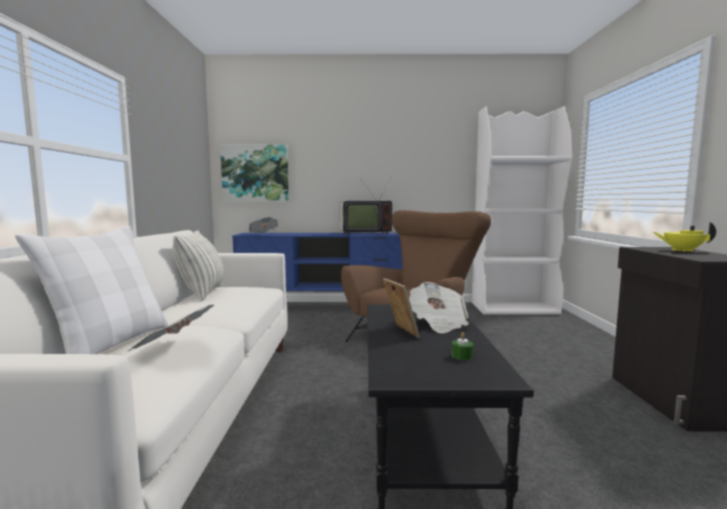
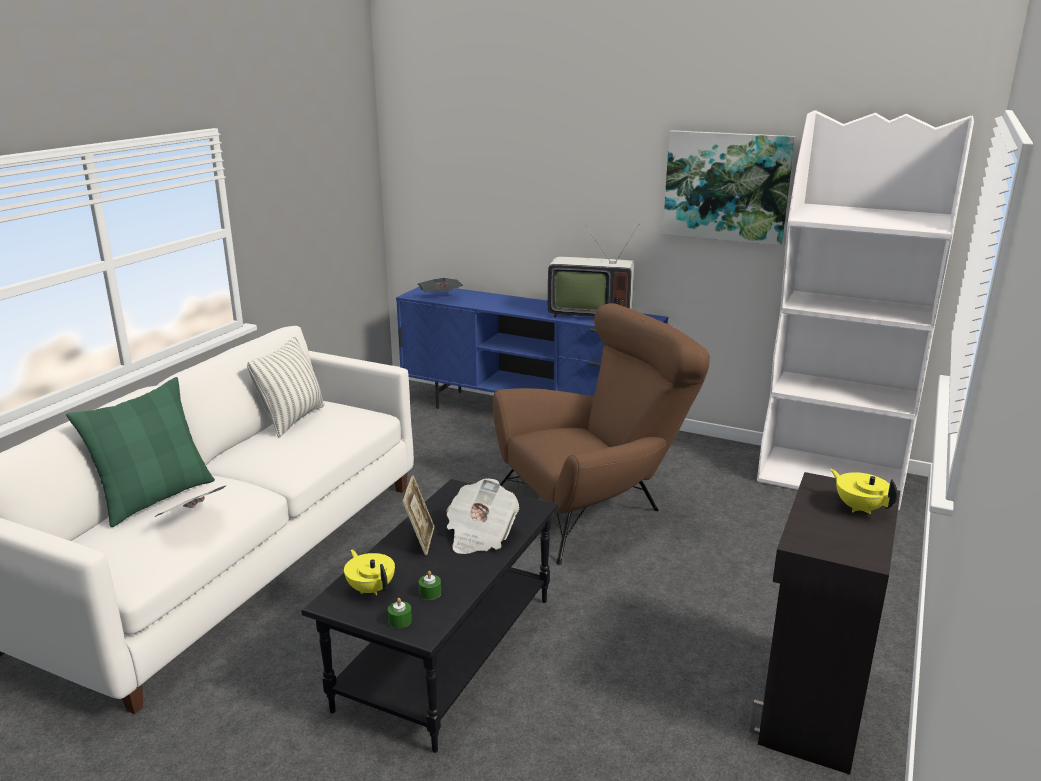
camera: 25 degrees right, 15 degrees up
(110, 344) = (155, 498): white pillow -> green pillow
(255, 173) = (441, 194): picture -> picture (726, 186)
(410, 363) = (371, 588): none -> yellow teapot
(471, 376) = (400, 620): none -> green candle

